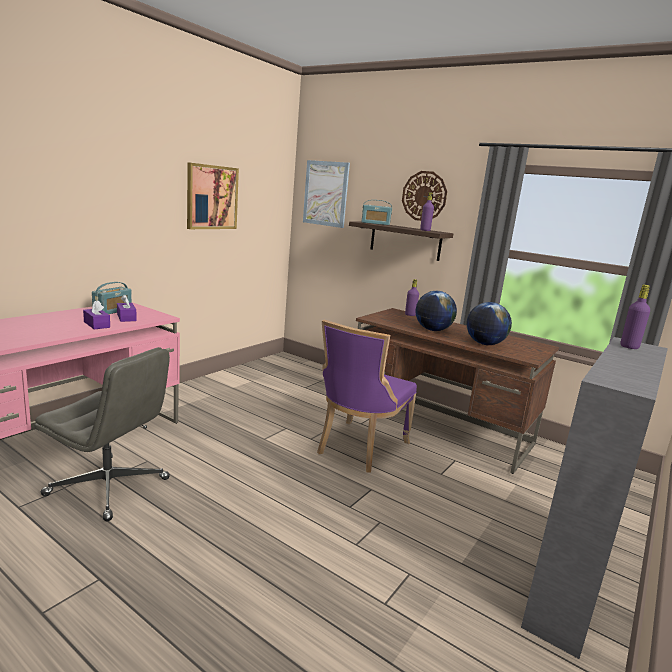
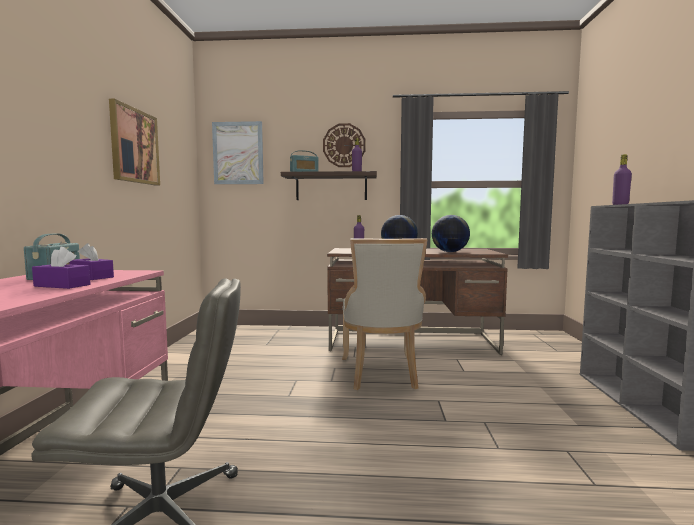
camera: 30 degrees left, 10 degrees down
(359, 448) = (381, 374): purple chair -> beige chair

